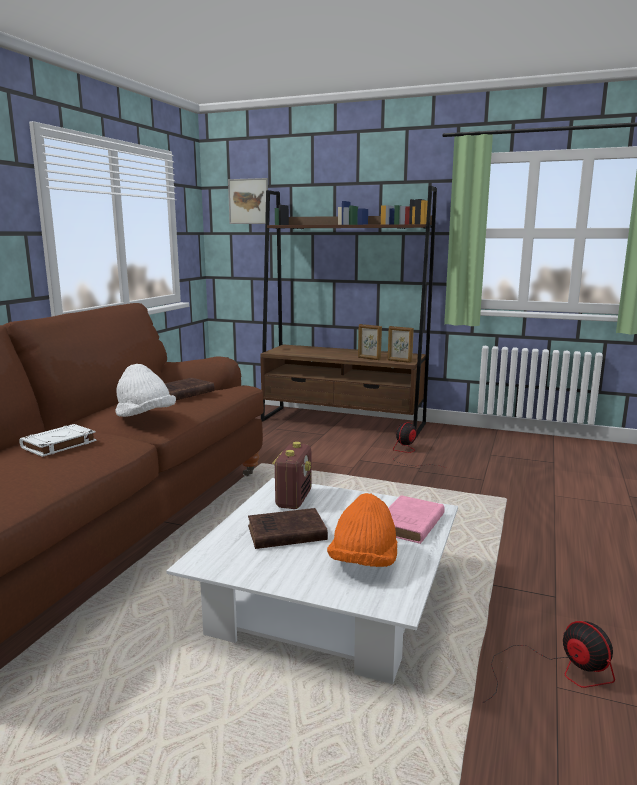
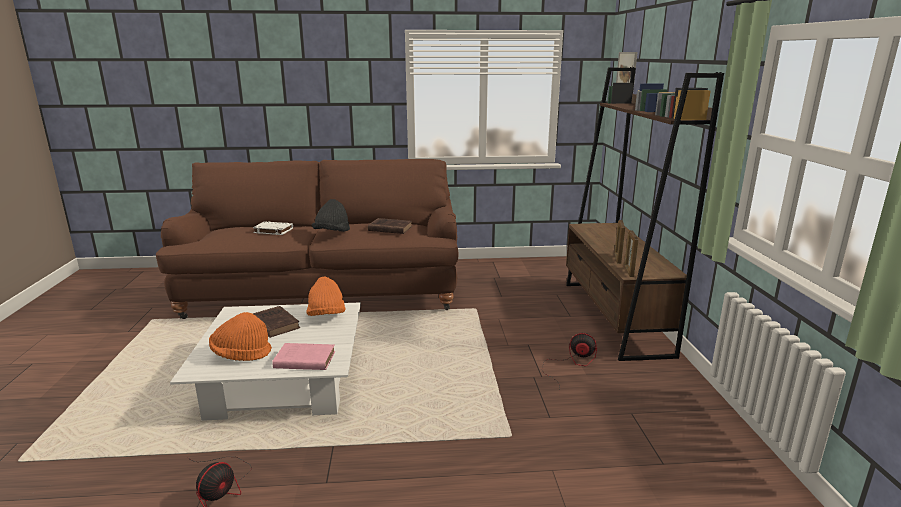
camera: 65 degrees right, 5 degrees up
(145, 417) = (332, 233): white hat -> black hat
(293, 499) = (326, 316): radio -> orange hat

